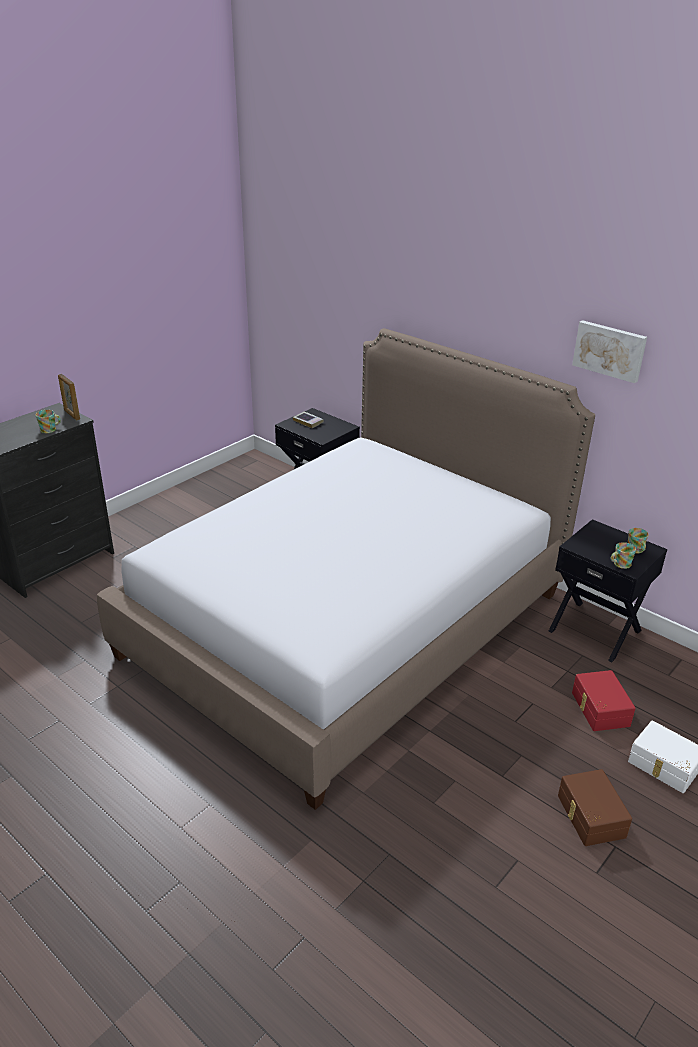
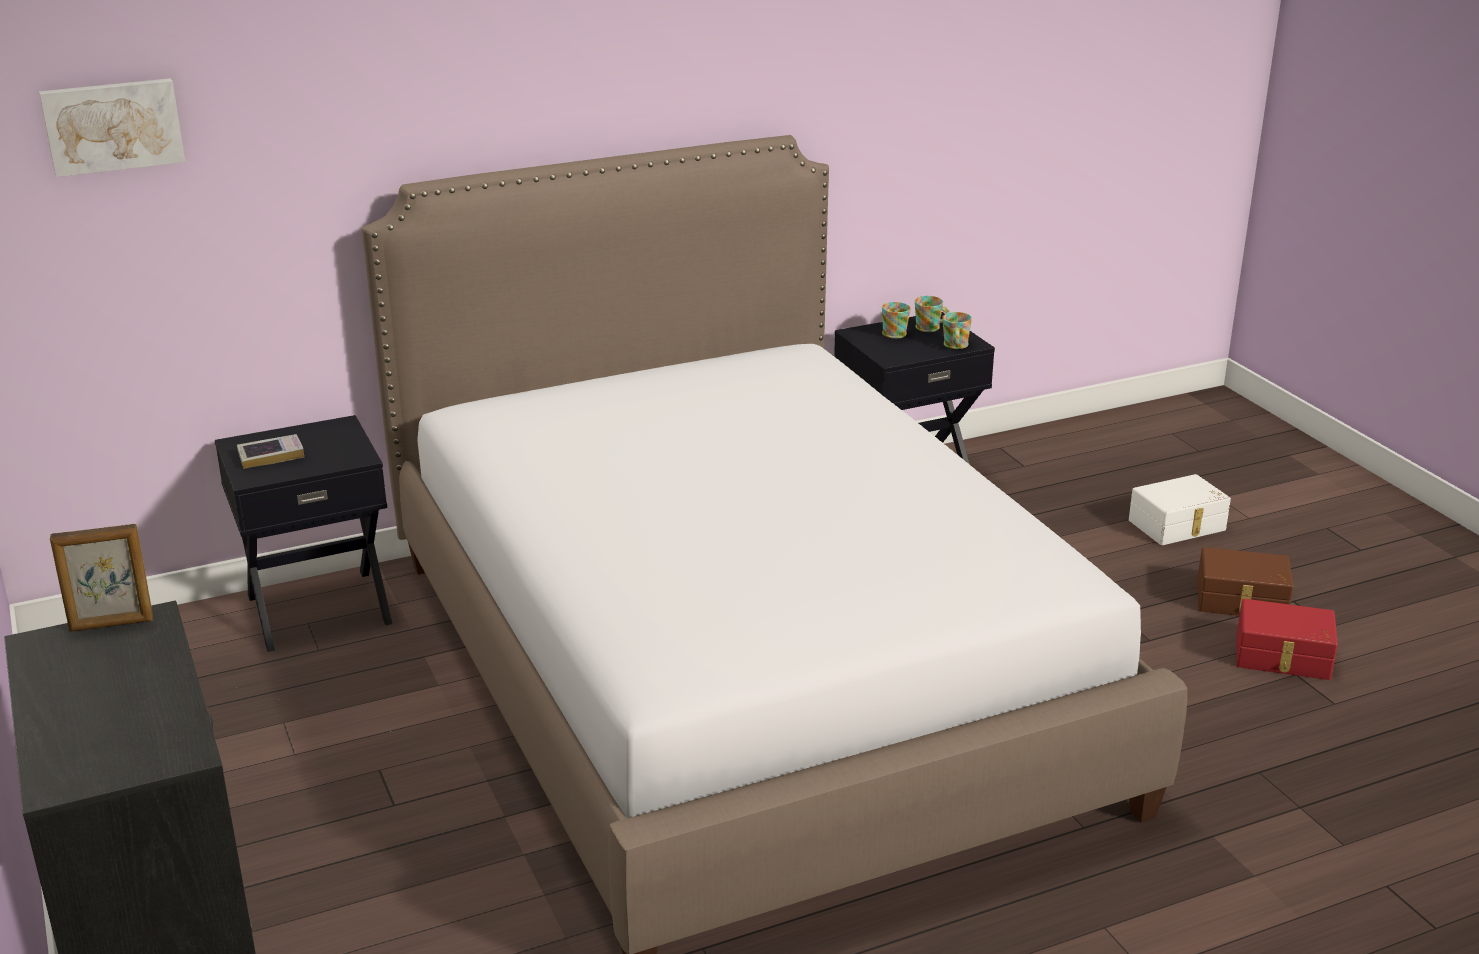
camera: 65 degrees left, 5 degrees down
(50, 429) = (160, 661): mug -> mug (894, 332)
(599, 709) = (1061, 531): red storage box -> red storage box (1283, 657)
(609, 350) = (812, 62): picture -> picture (113, 125)

